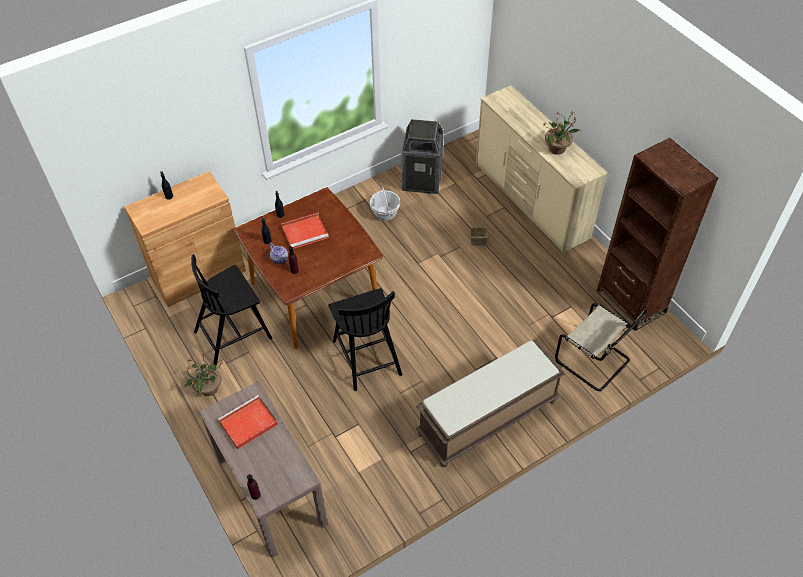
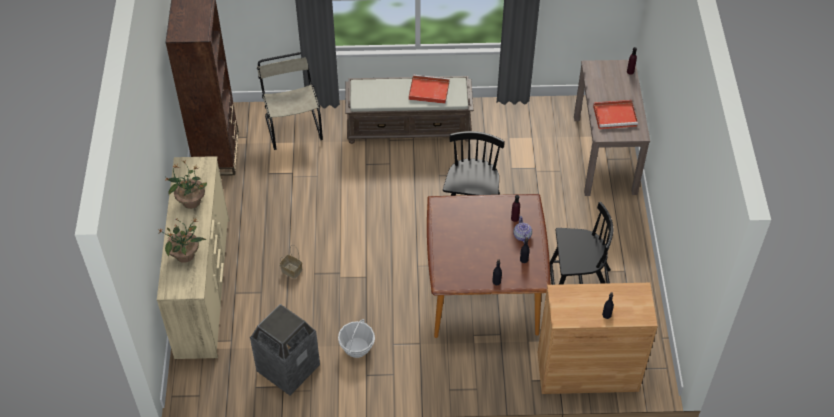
camera: 150 degrees left, 0 degrees up
(208, 388) = (623, 252): potted plant -> potted plant (185, 255)
(305, 232) = (482, 252): red tray -> red tray (428, 91)

